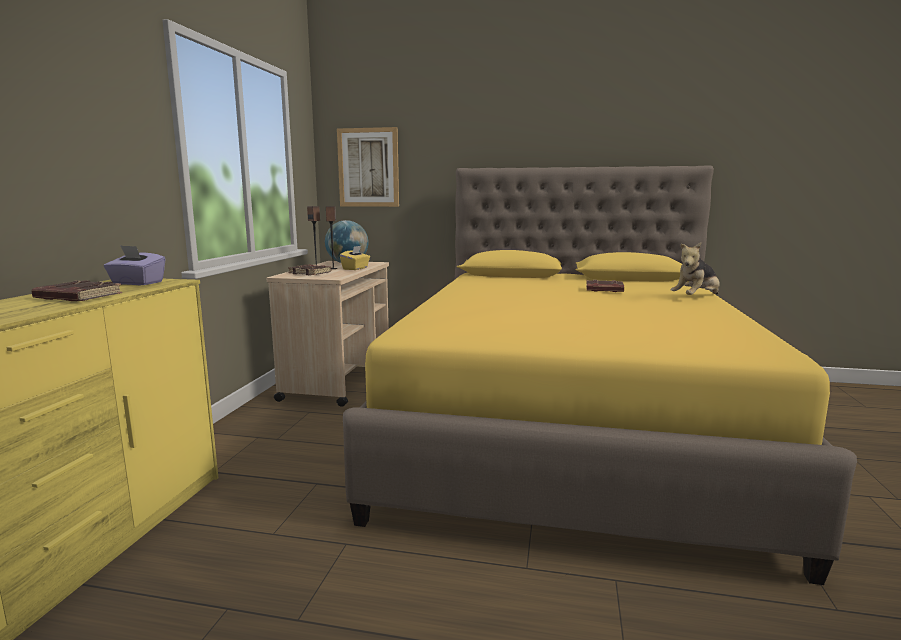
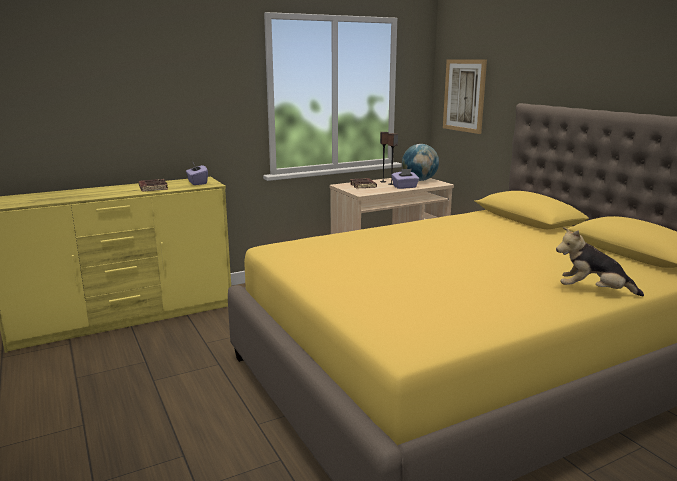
camera: 50 degrees right, 5 degrees up
(355, 268) = (405, 187): yellow tissue box -> purple tissue box
(604, 290) = (538, 256): brown book -> none

